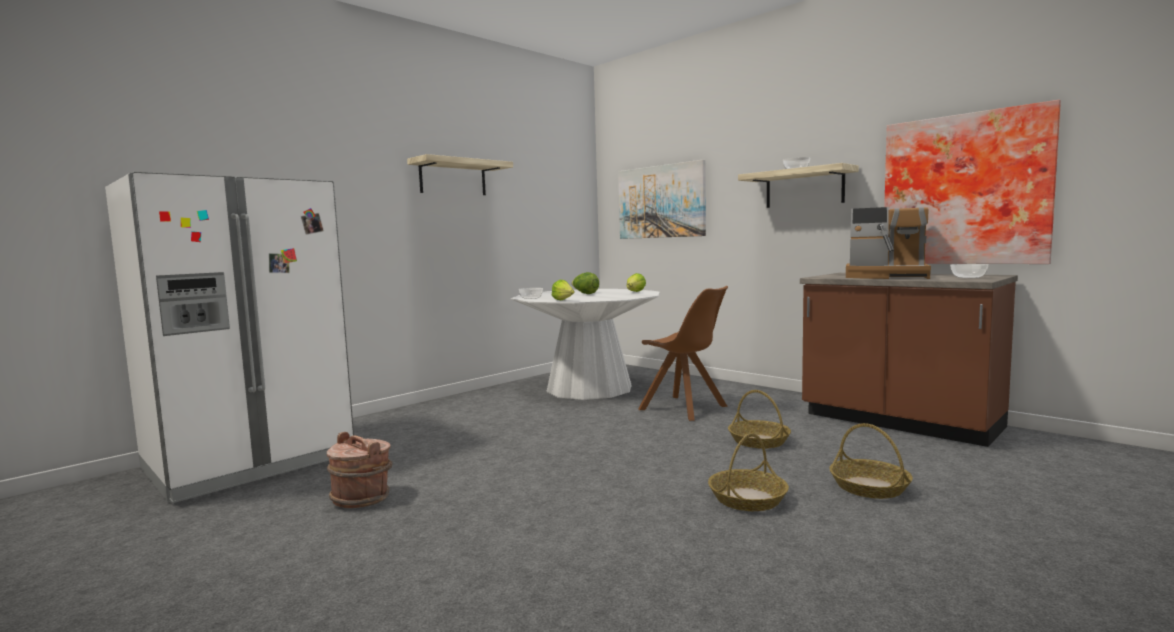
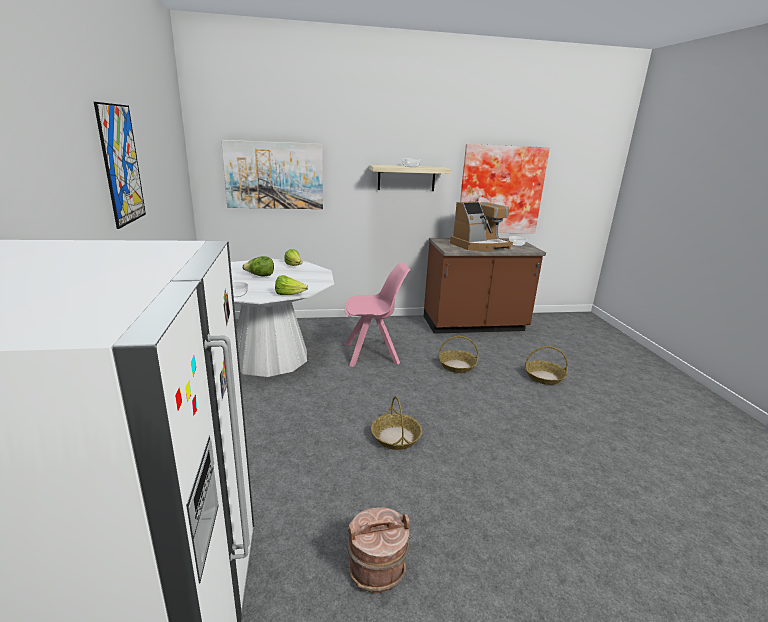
camera: 55 degrees left, 15 degrees up
(453, 178) = (121, 165): shelf -> picture
(685, 409) = (373, 354): brown chair -> pink chair
(747, 499) = (530, 411): basket -> basket (395, 437)

